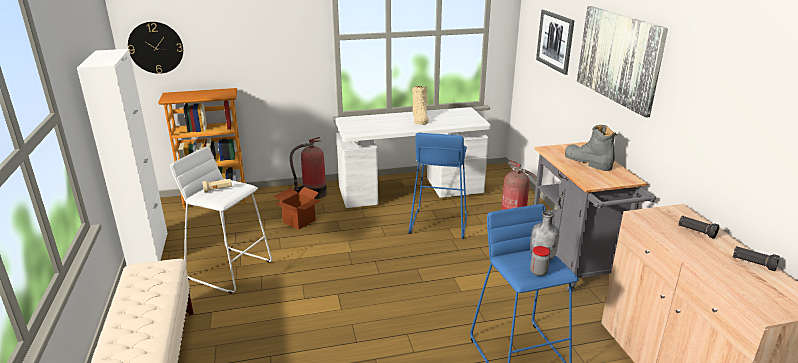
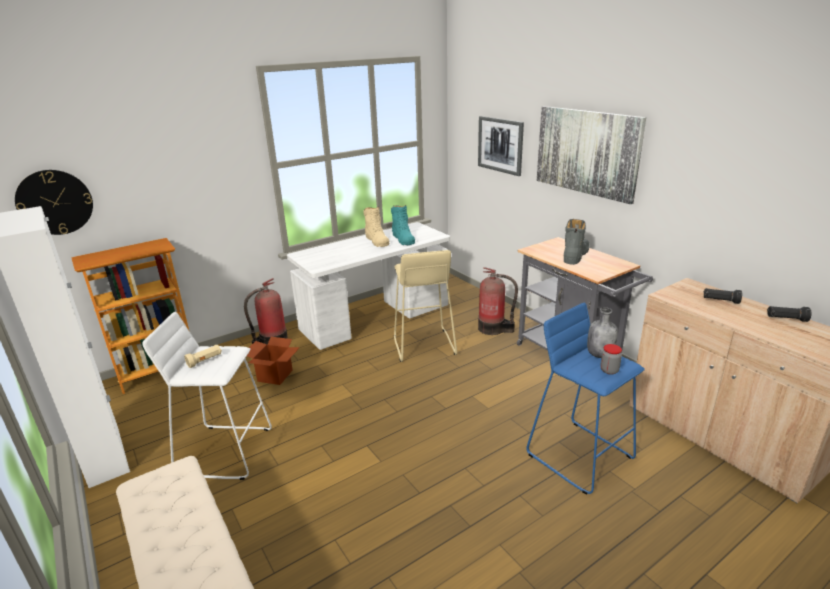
camera: 20 degrees left, 0 degrees up
(438, 224) = (423, 345): blue stool -> beige stool
(444, 120) = (403, 239): none -> turquoise boot
(587, 162) = (575, 255): grey boot -> grey boot turned 90 degrees clockwise

